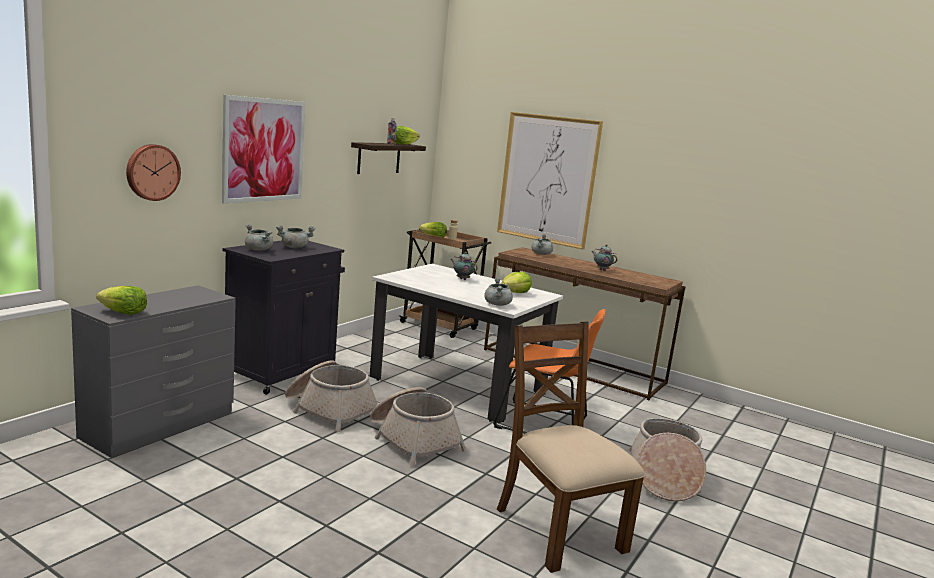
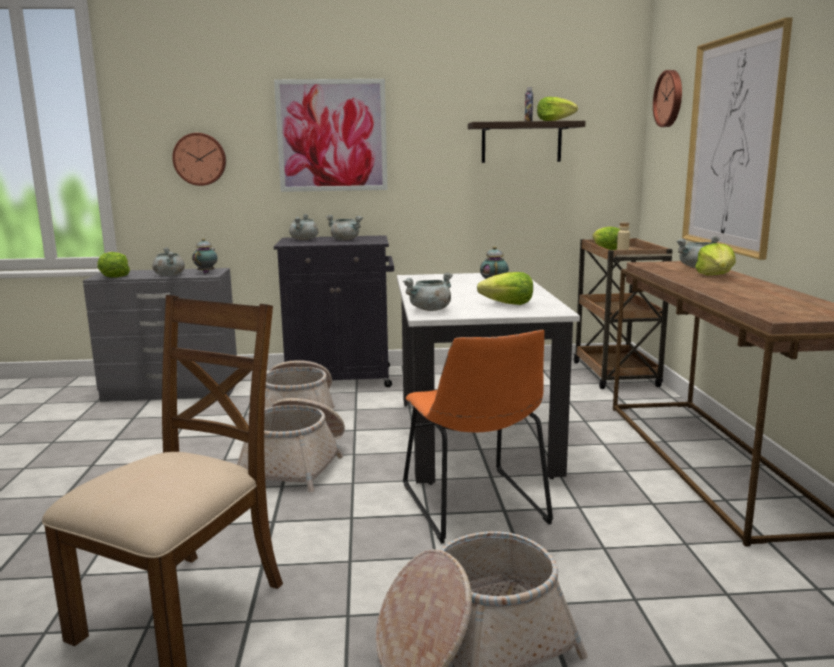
camera: 55 degrees right, 0 degrees up
(180, 302) = (169, 275): none -> grey cooking pot
(472, 136) = (670, 98): none -> wall clock
(565, 260) = (715, 275): none -> lettuce
(601, 270) = (737, 290): teapot -> teapot (207, 272)

